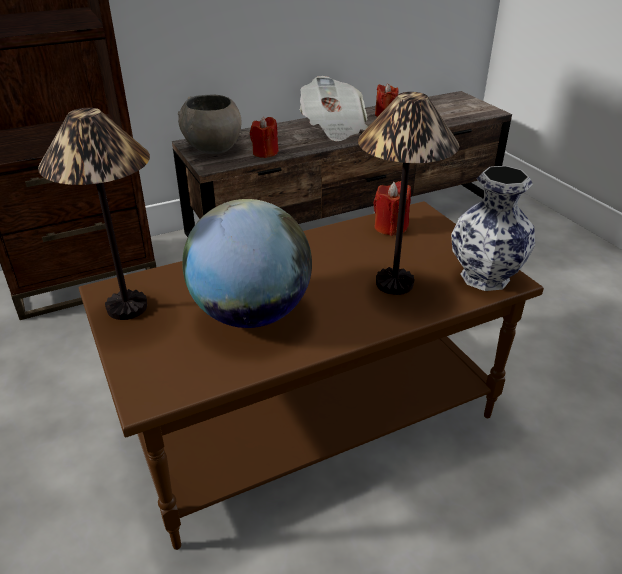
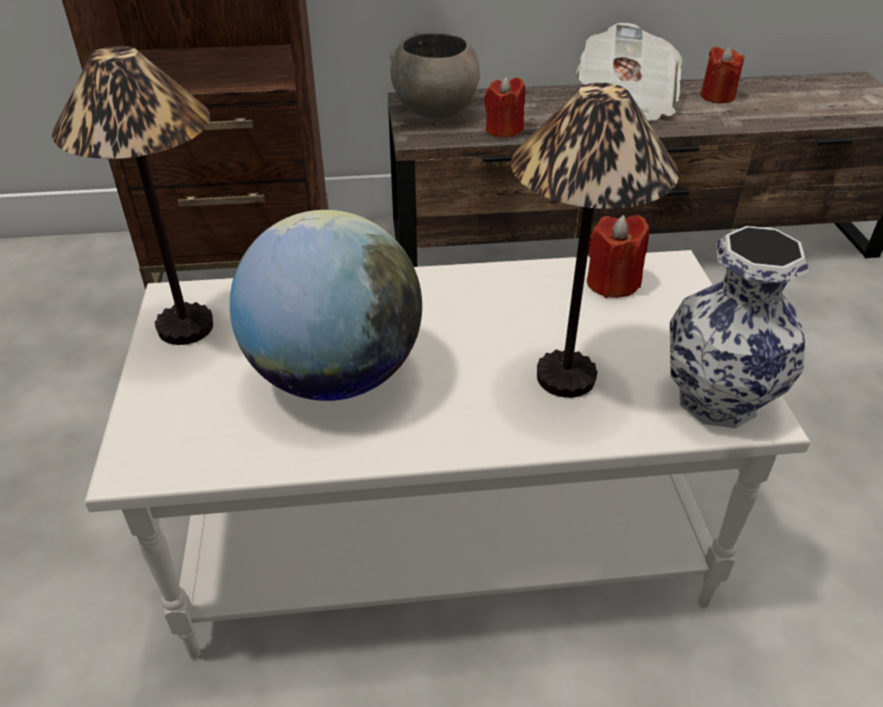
camera: 20 degrees right, 5 degrees up
(312, 417) = (444, 529): brown coffee table -> white coffee table

